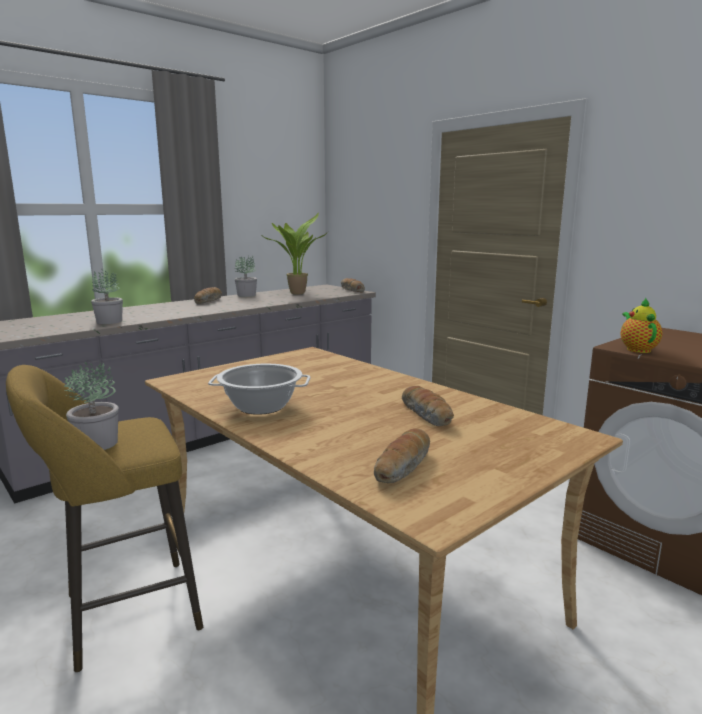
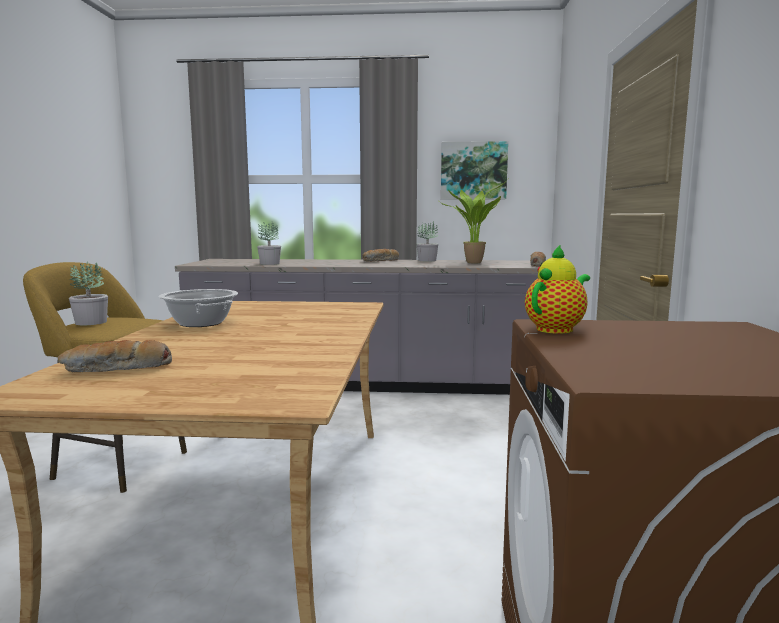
camera: 45 degrees right, 5 degrees down
(264, 201) = (473, 171): none -> picture
(427, 415) = (262, 352): bread -> none

